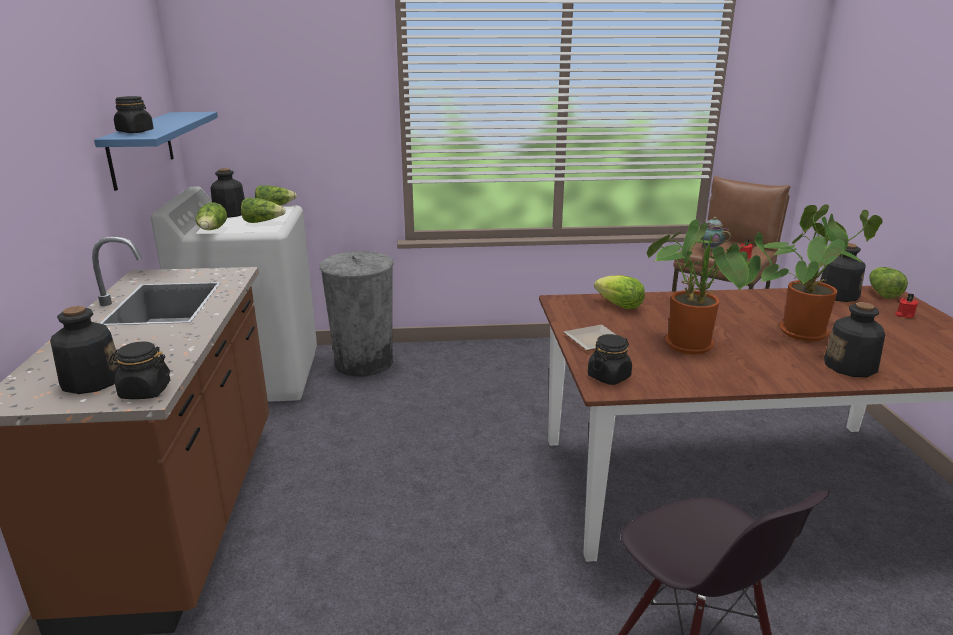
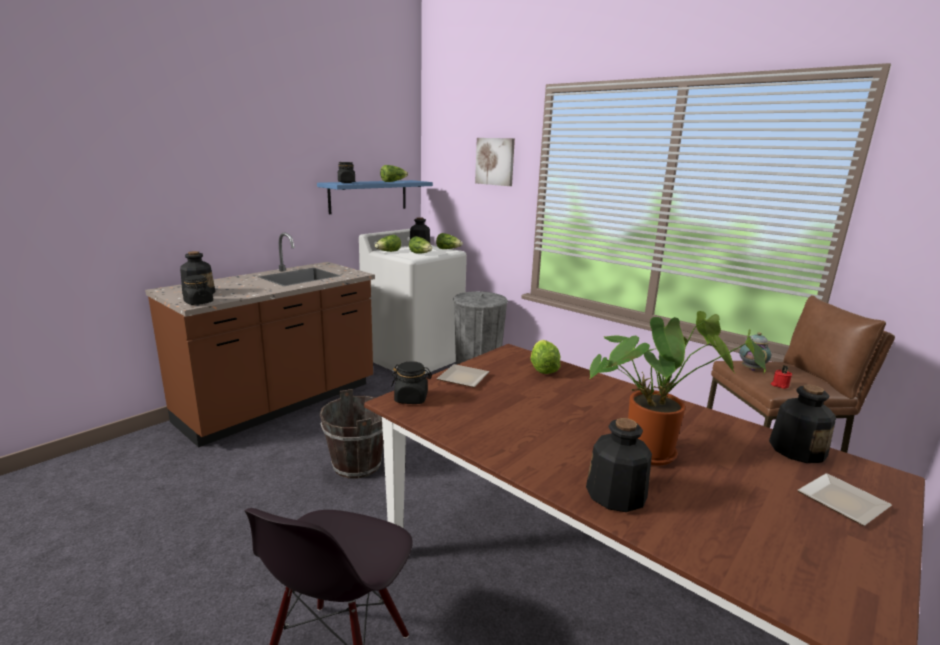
camera: 45 degrees right, 5 degrees down
(323, 73) = (495, 161): none -> picture
(415, 515) = (357, 464): none -> brown bucket
(694, 347) = (519, 413): potted plant -> none
(882, 293) = (874, 474): lettuce -> lettuce (393, 182)
(904, 315) = (838, 501): red candle -> plate

